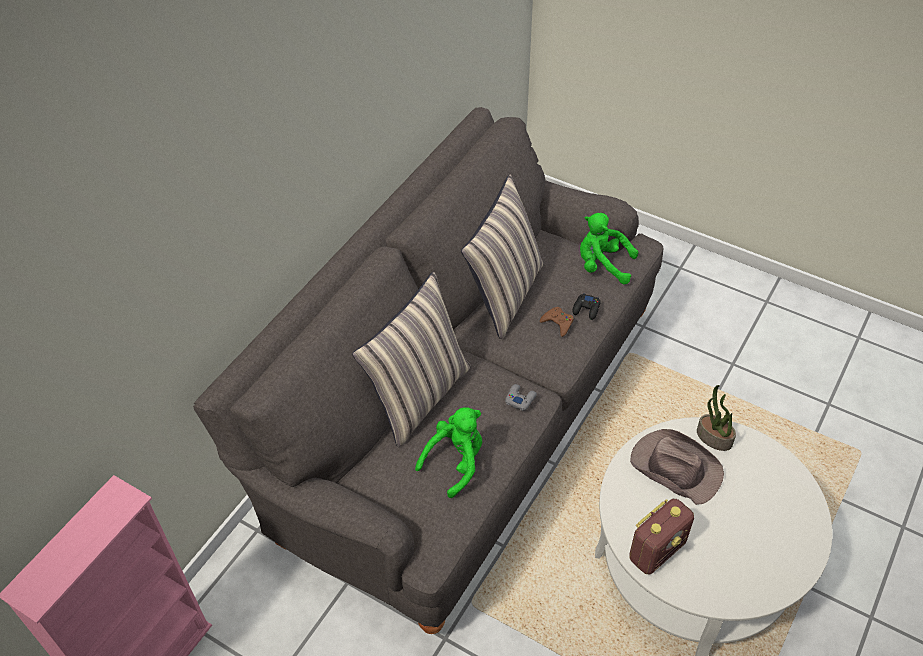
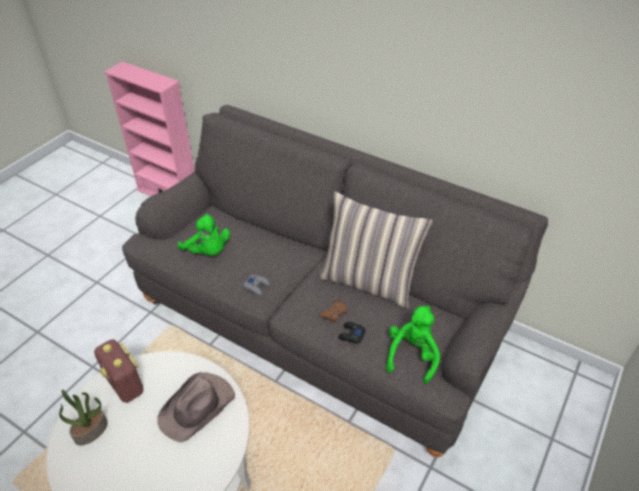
camera: 90 degrees right, 5 degrees down
(419, 395) = (270, 235): pillow -> none
(713, 438) = (223, 443): potted plant -> potted plant (91, 430)

